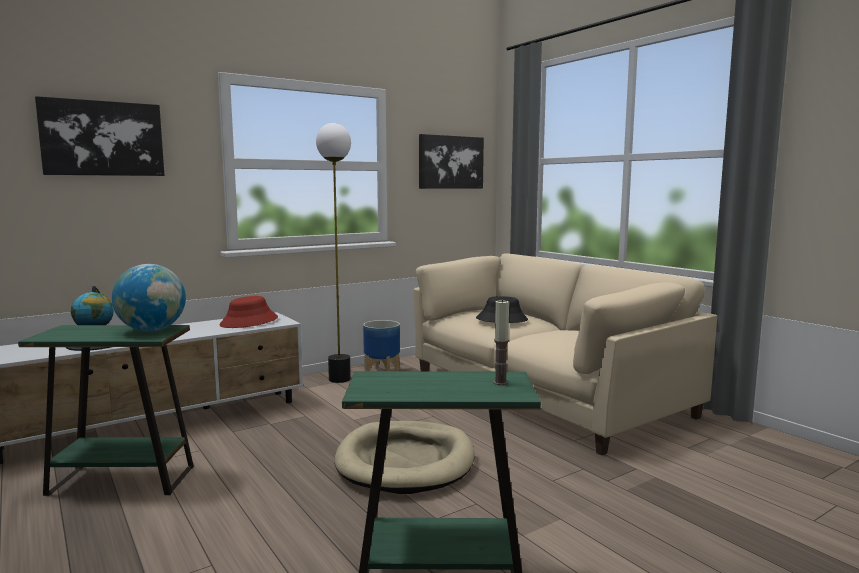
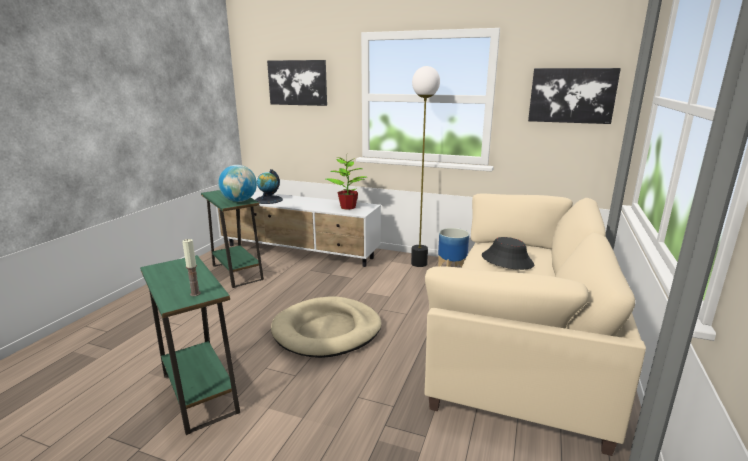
camera: 55 degrees right, 10 degrees up
(249, 322) = (348, 207): red hat -> potted plant

